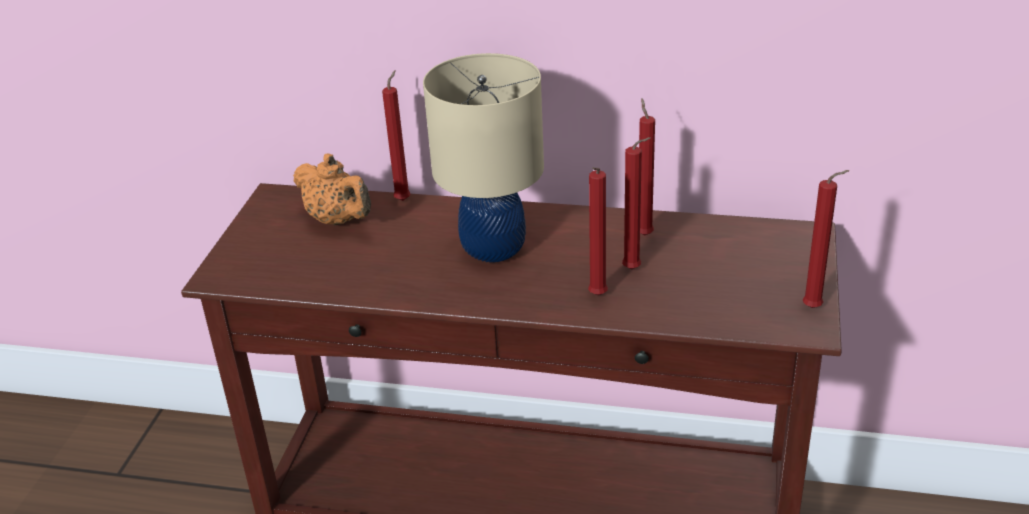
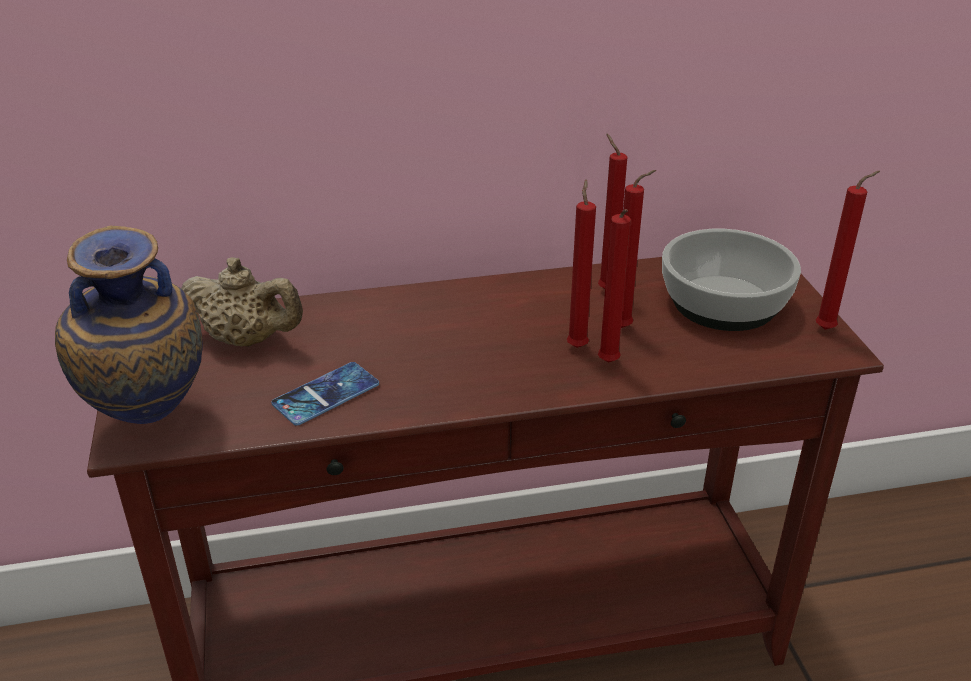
camera: 25 degrees left, 0 degrees up
(236, 270) = (150, 426): none -> vase
(338, 220) = (247, 340): orange teapot -> beige teapot
(366, 273) = (326, 394): none -> phone
(404, 199) = (313, 301): red candle -> red candle (577, 345)
(490, 252) = (456, 340): beige table lamp -> none
(740, 267) = (725, 303): none -> bowl

